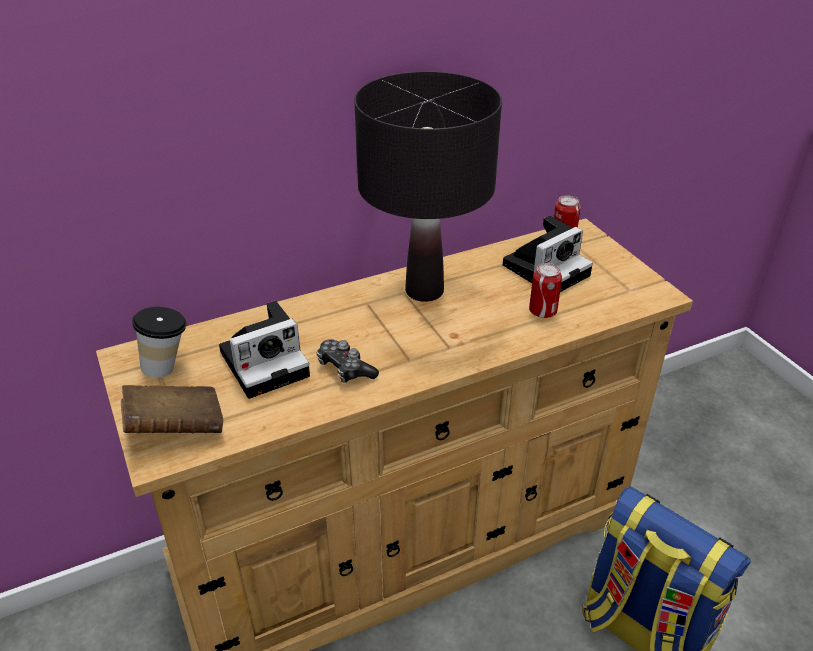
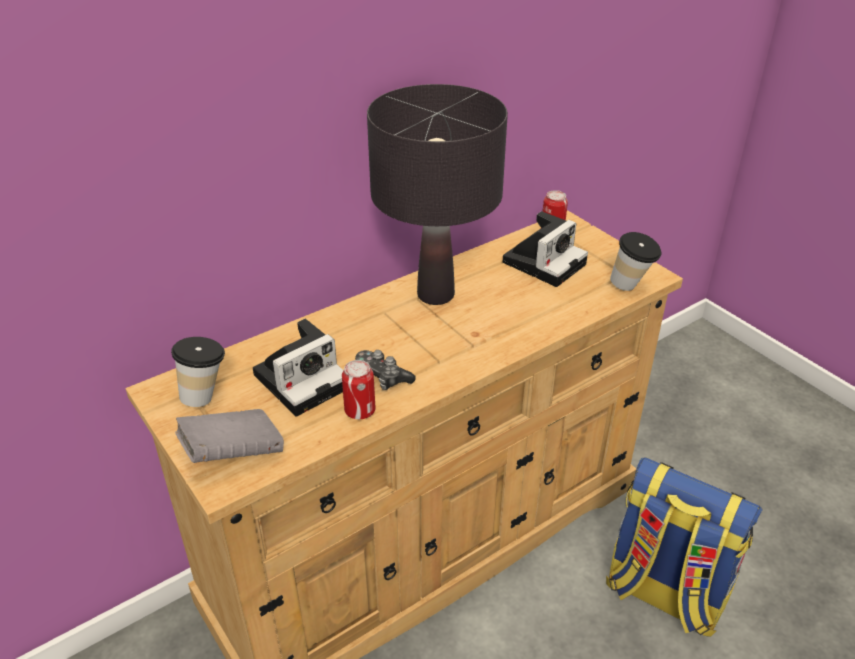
camera: 10 degrees left, 0 degrees up
(176, 428) = (232, 453): brown book -> grey book
(542, 311) = (551, 302): can -> can (360, 411)
(633, 304) = (631, 286): none -> cup

